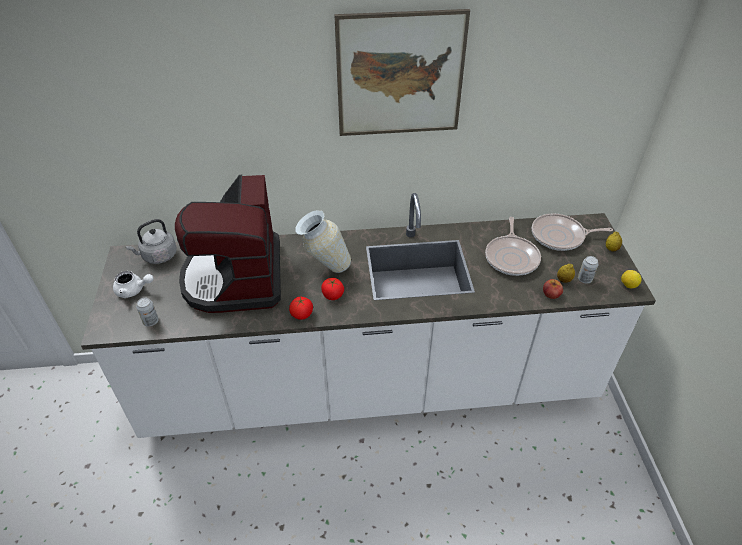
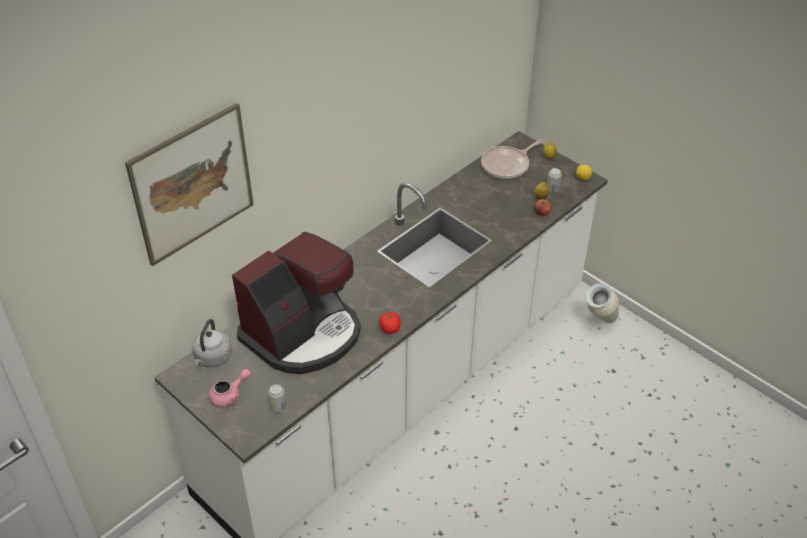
camera: 40 degrees left, 0 degrees up
(133, 290) = (229, 395): white teapot -> pink teapot
(236, 277) = (303, 334): coffee machine -> coffee machine turned 90 degrees counterclockwise
(324, 267) = (364, 285): vase -> vase (598, 323)
(332, 295) = (396, 302): tomato -> none
(400, 75) = (374, 89): picture -> picture (193, 184)
(512, 257) = (490, 199): frying pan -> none

